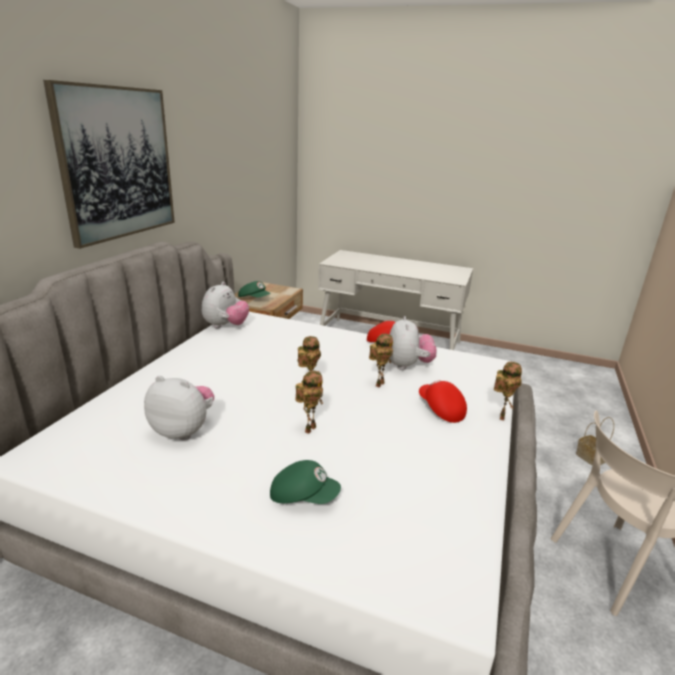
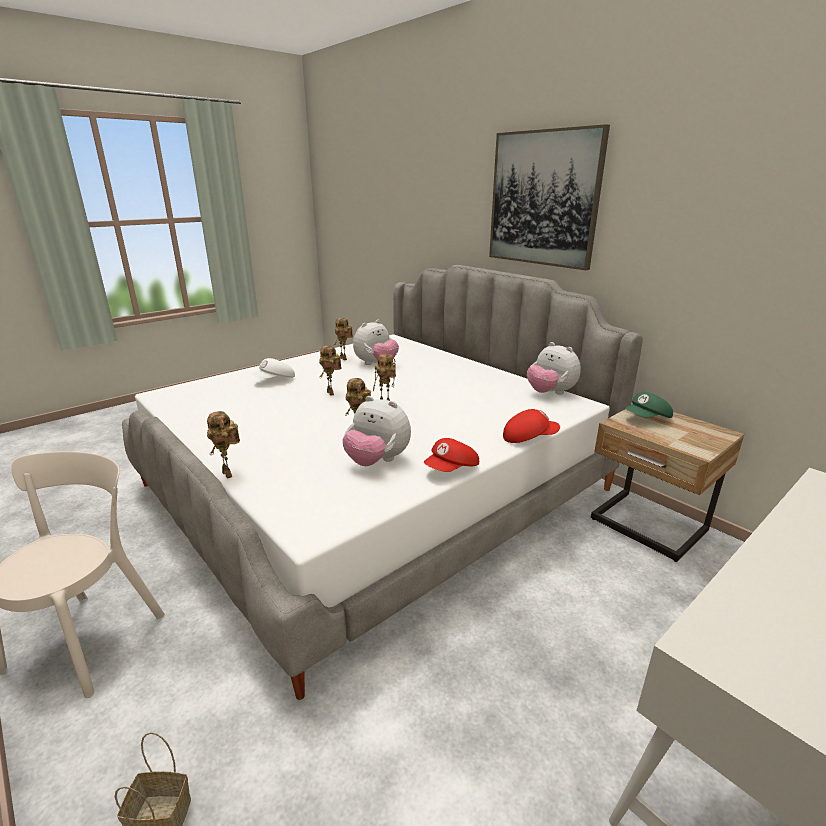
camera: 120 degrees right, 0 degrees up
(167, 468) = (344, 358): none -> toy robot
(303, 496) = (275, 380): green cap -> white cap
(440, 409) = (282, 447): red cap -> red cap (528, 438)

